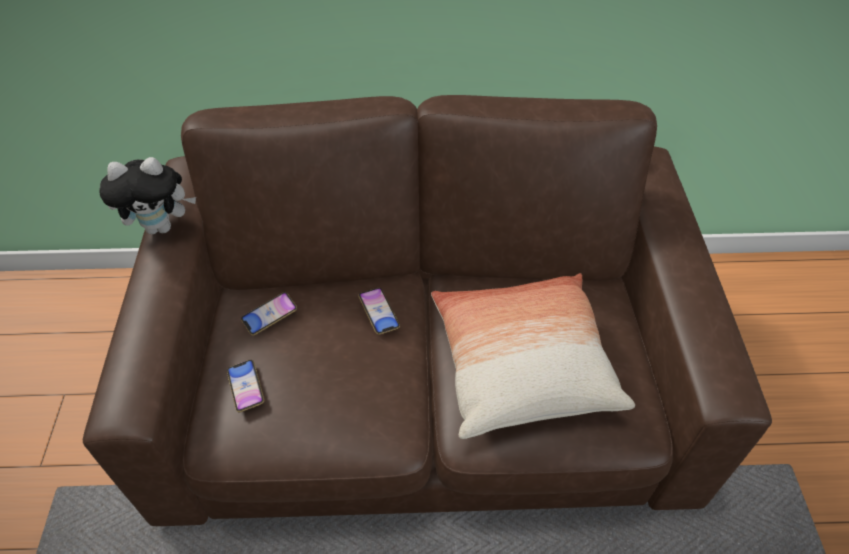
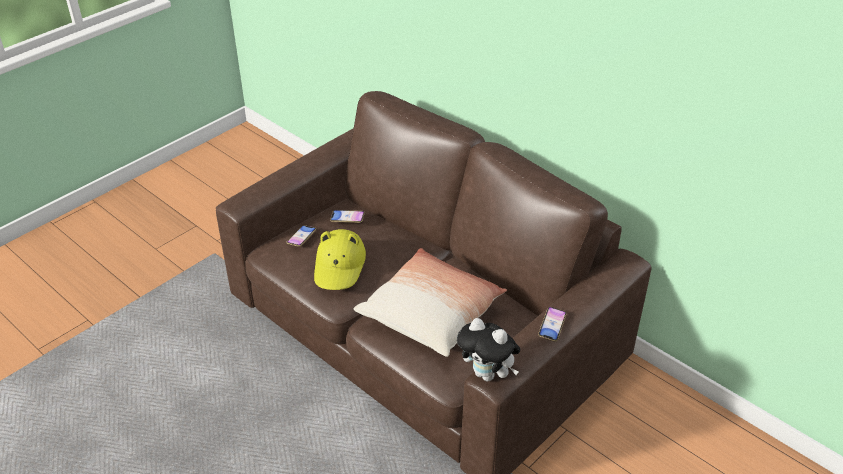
camera: 45 degrees right, 10 degrees down
(162, 226) = (334, 143): plush toy -> plush toy (488, 374)
(345, 389) = (339, 266): none -> yellow hat
(379, 313) = (397, 250): phone -> phone (552, 326)

